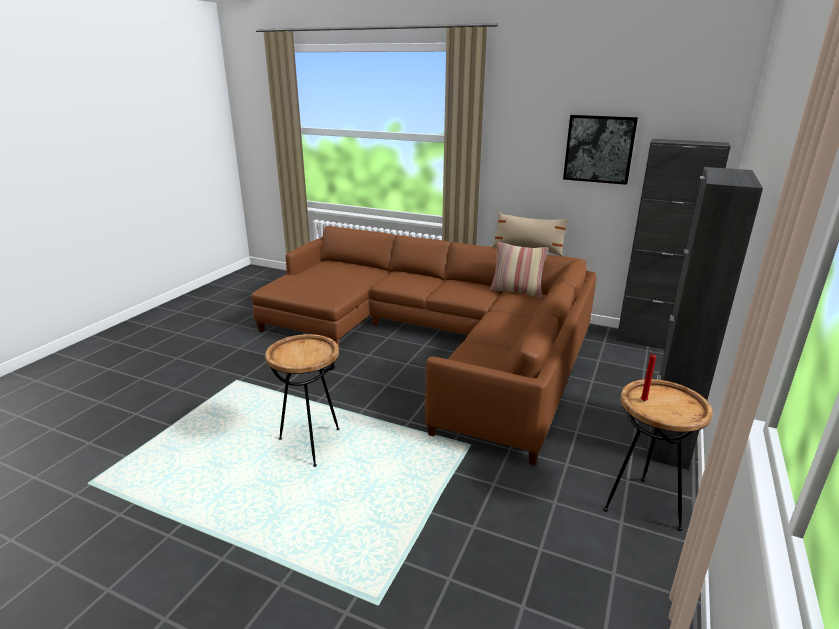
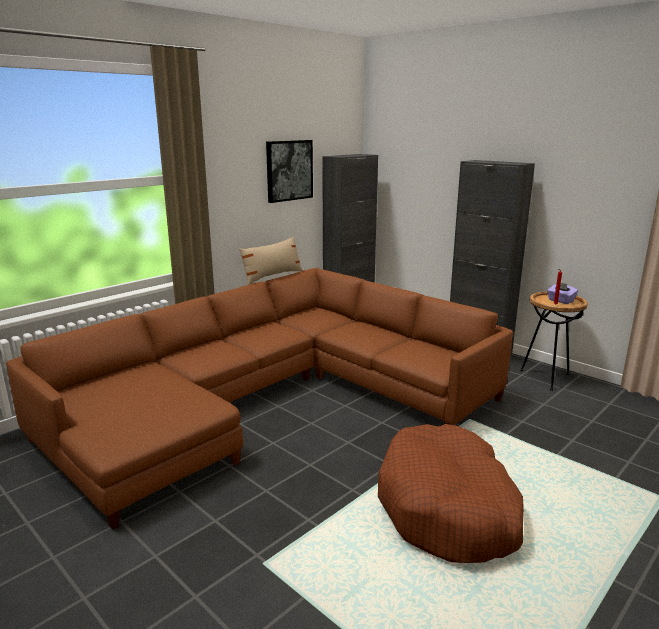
camera: 70 degrees left, 5 degrees down
(311, 445) = (448, 508): brown side table -> brown dog bed
(516, 292) = (294, 316): pillow -> none
(668, 405) = (560, 301): none -> purple tissue box

